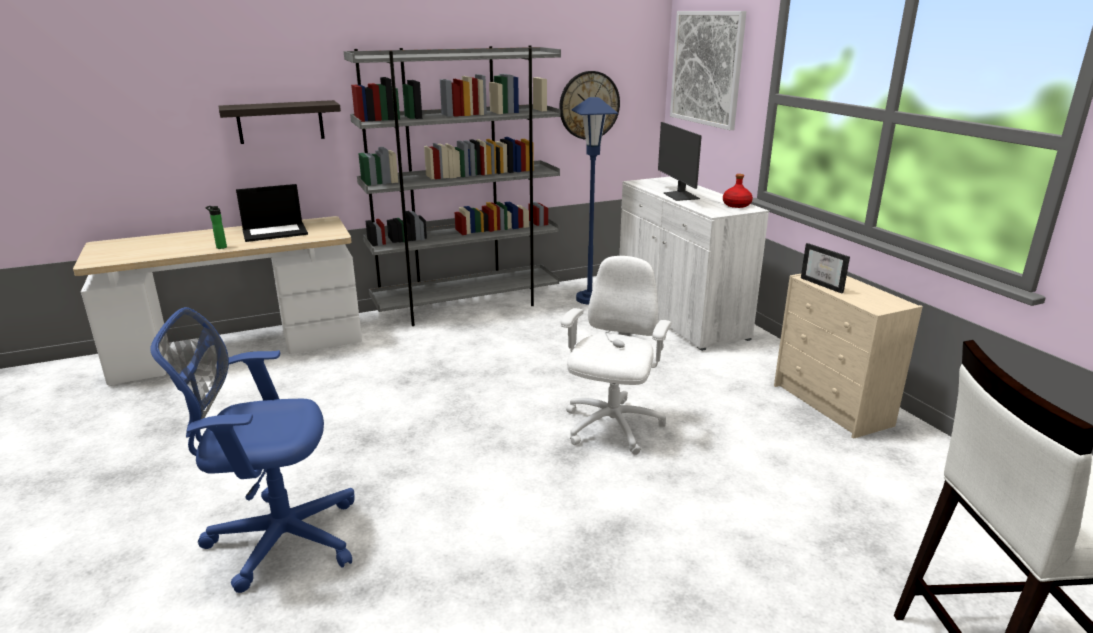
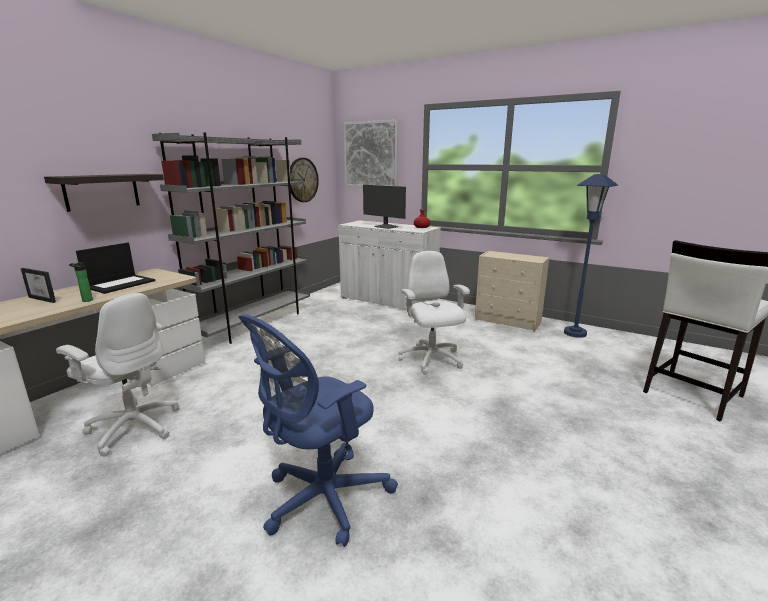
camera: 35 degrees left, 5 degrees down
(231, 393) = (134, 427): none -> white office chair
(589, 299) = (327, 303): blue floor lamp -> blue floor lamp (575, 333)
(825, 284) = (500, 256): picture frame -> picture frame (47, 299)

